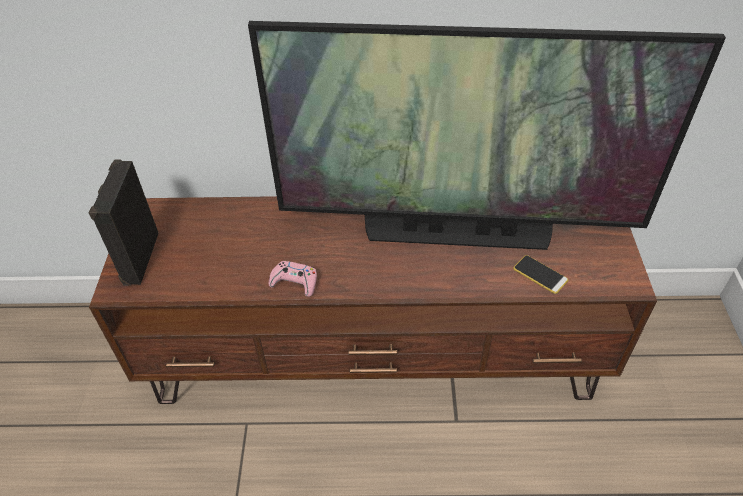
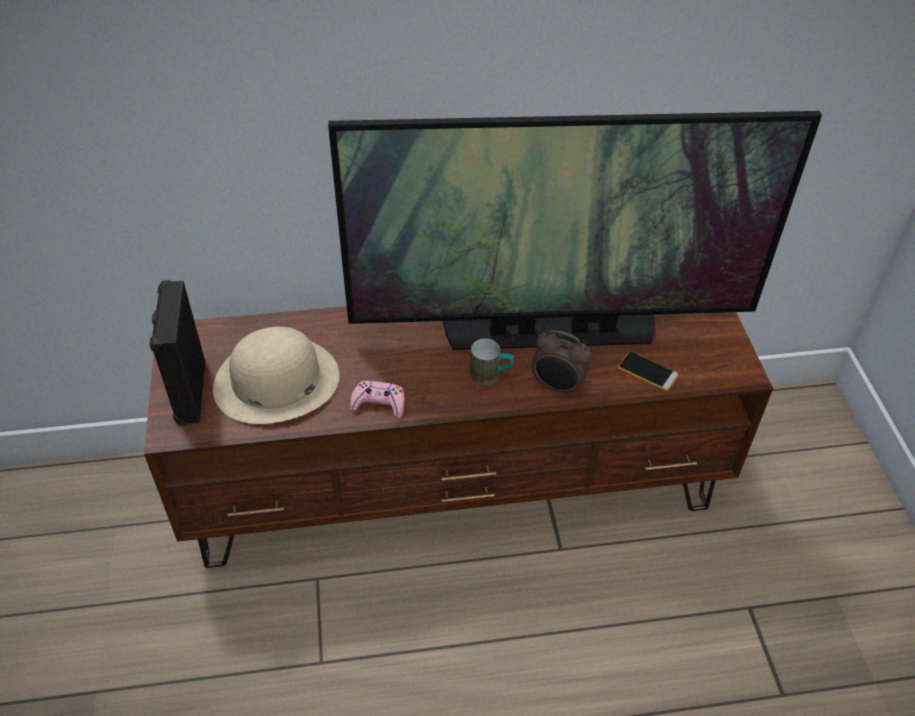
camera: 10 degrees left, 0 degrees up
(212, 255) = (276, 381): none -> beige hat
(397, 266) = (491, 375): none -> mug
(455, 281) = (557, 387): none -> alarm clock

